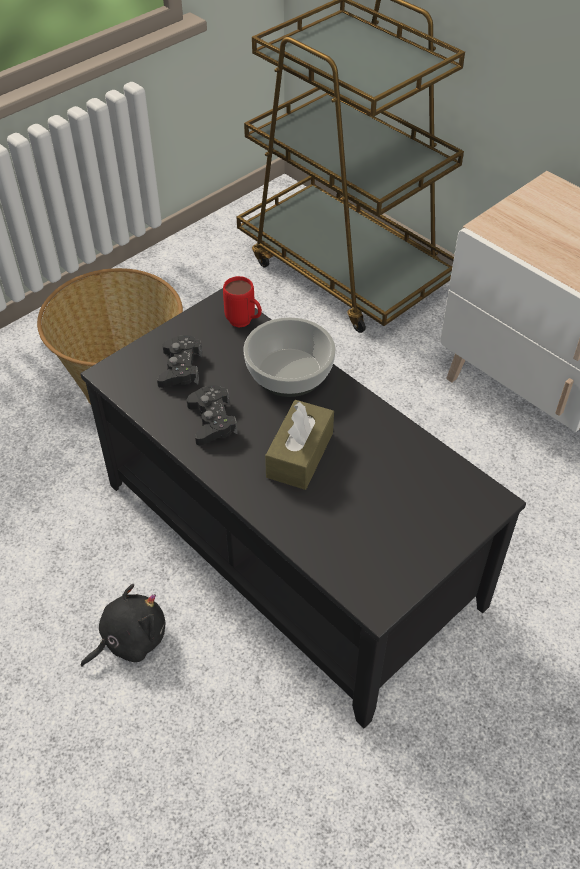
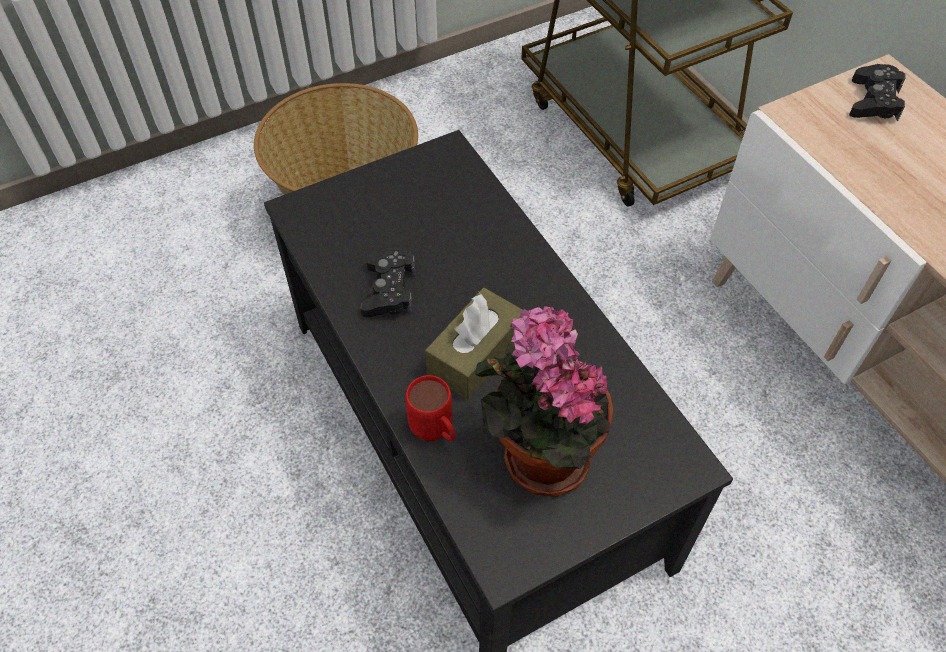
camera: 15 degrees right, 5 degrees up
(130, 639) = (266, 507): black plush toy -> none
(180, 368) = (375, 219): black game controller -> black game controller (873, 101)
(244, 323) = (465, 178): red mug -> red mug (436, 434)
(288, 372) = (496, 248): bowl -> none
(375, 518) = (538, 456): none -> potted plant

